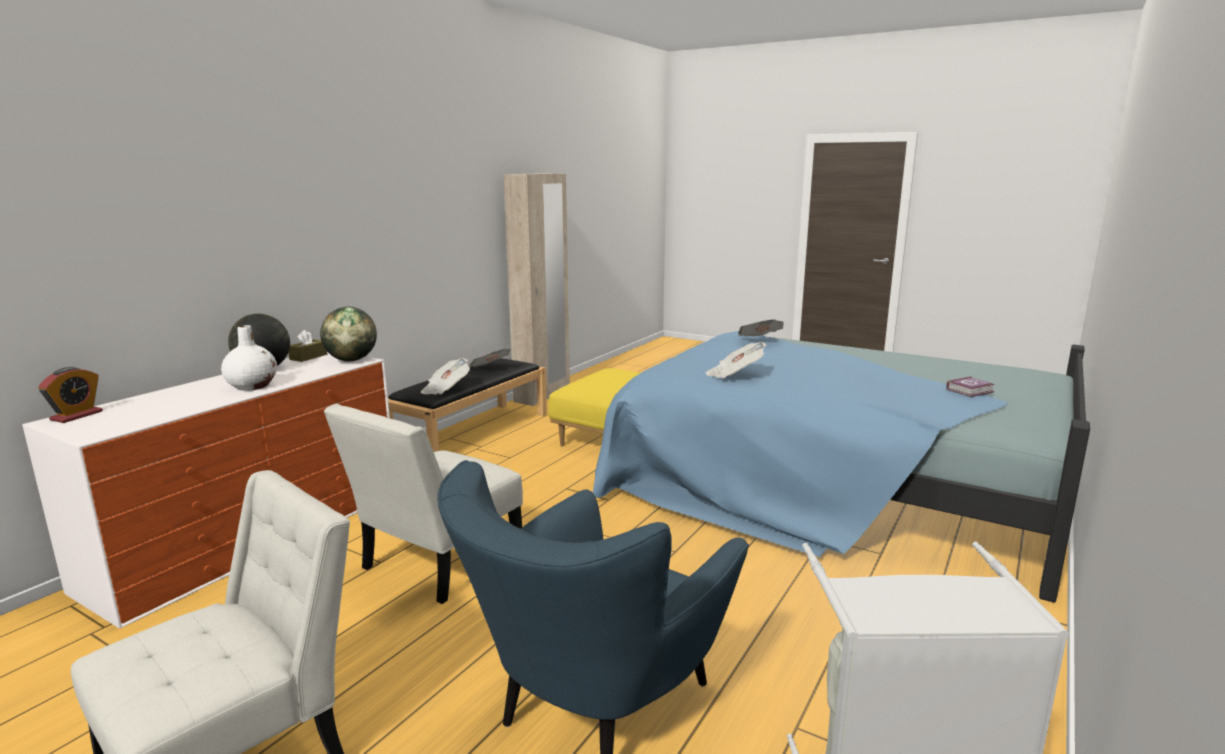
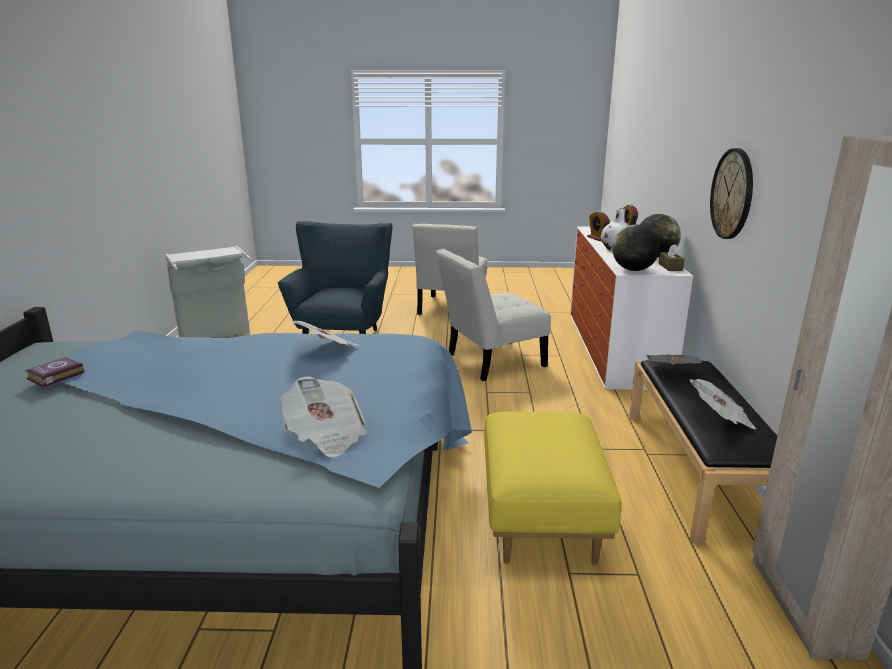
camera: 150 degrees right, 5 degrees up
(188, 408) = (597, 238): none -> alarm clock
(350, 248) = (732, 194): none -> wall clock
(437, 563) = (490, 361): white chair -> white chair turned 120 degrees counterclockwise

